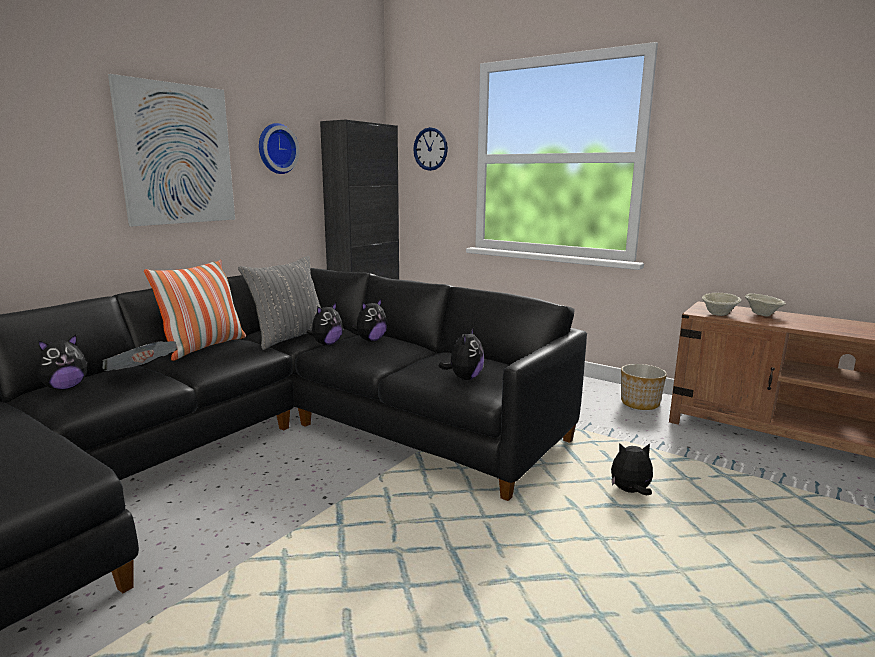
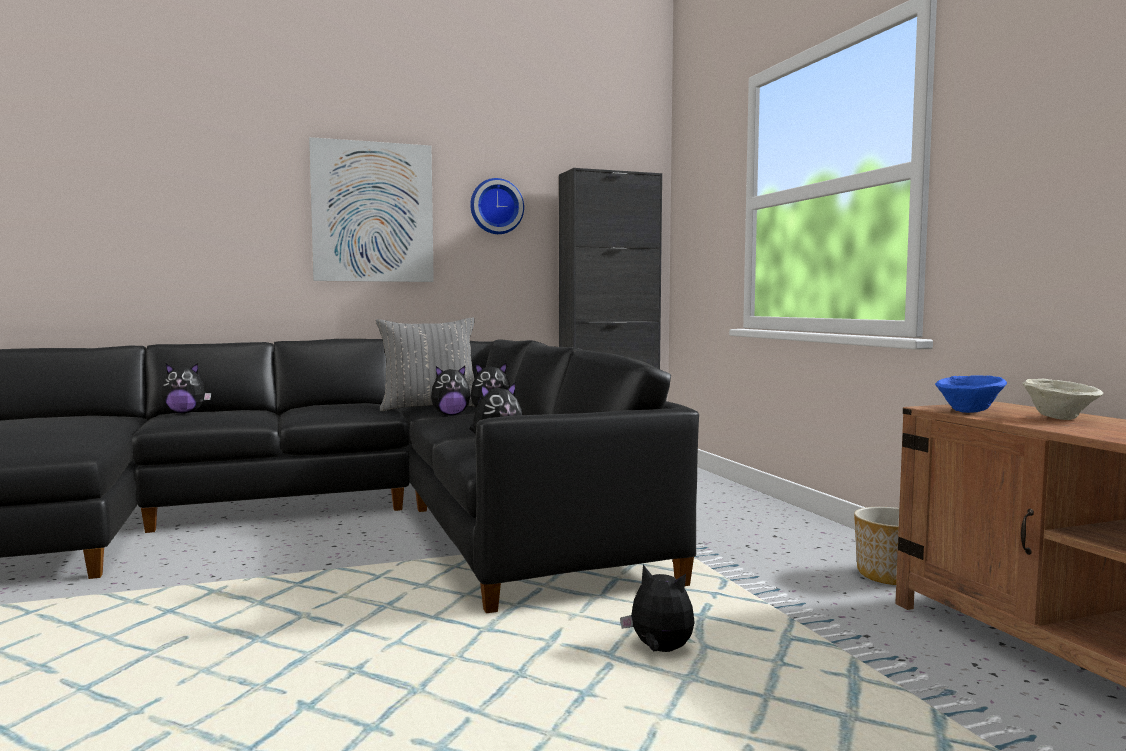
camera: 35 degrees right, 10 degrees down
(142, 375) = (249, 413): newspaper -> none
(204, 347) = (339, 404): pillow -> none
(430, 149) = (705, 200): wall clock -> none
(719, 314) = (970, 411): beige bowl -> blue bowl

